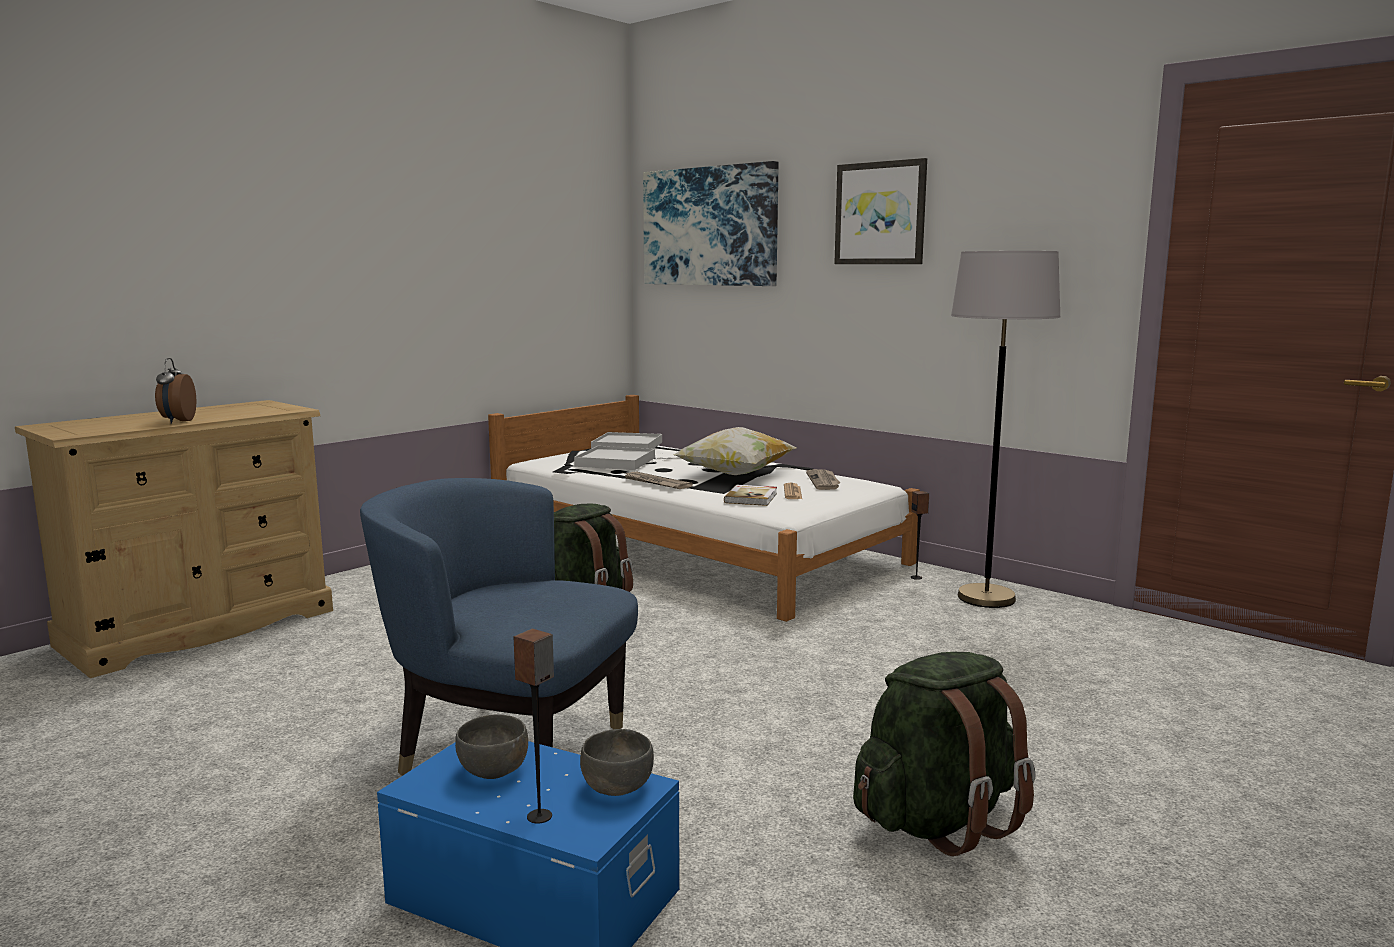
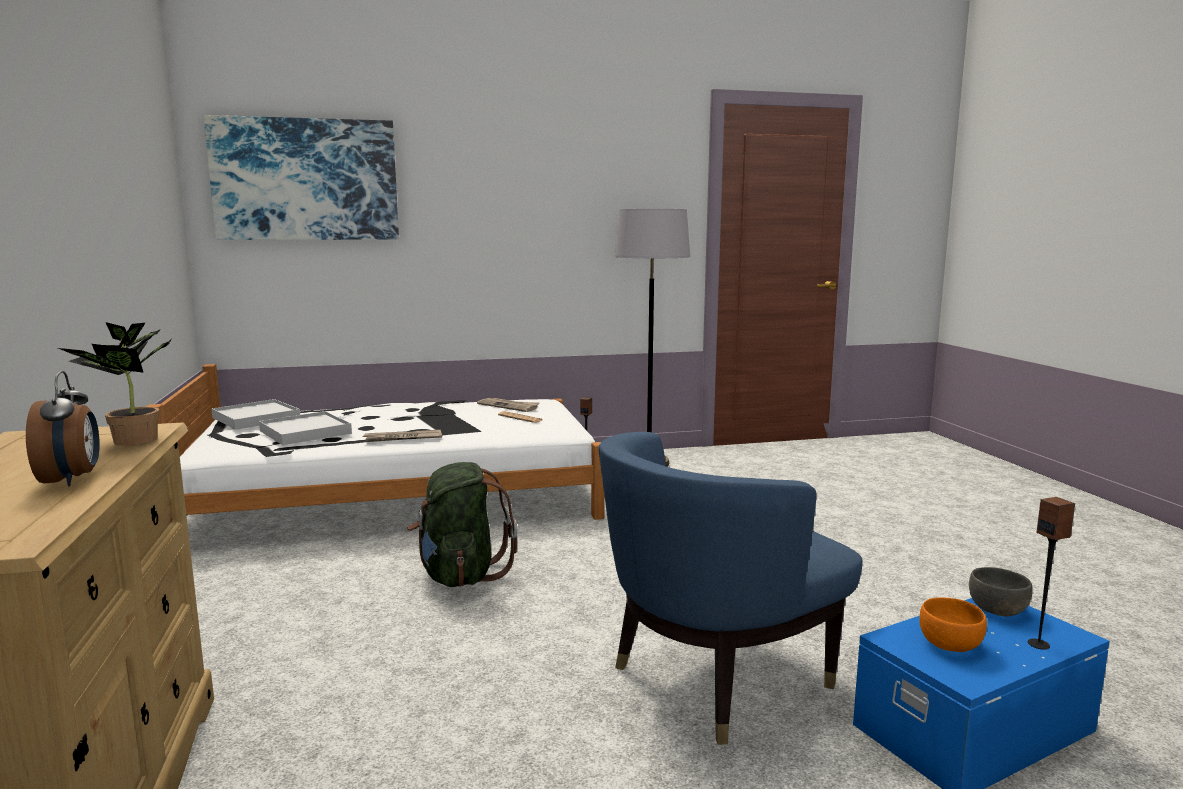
camera: 55 degrees left, 0 degrees up
(177, 421) = (72, 479): alarm clock -> alarm clock turned 135 degrees counterclockwise
(261, 413) = (131, 442): none -> potted plant
(494, 770) = (950, 644): grey bowl -> orange bowl
(735, 474) = (434, 417): pillow -> none
(752, 498) = (512, 428): book -> none
(880, 213) = (506, 176): picture -> none
(938, 821) = (936, 574): green backpack -> none

